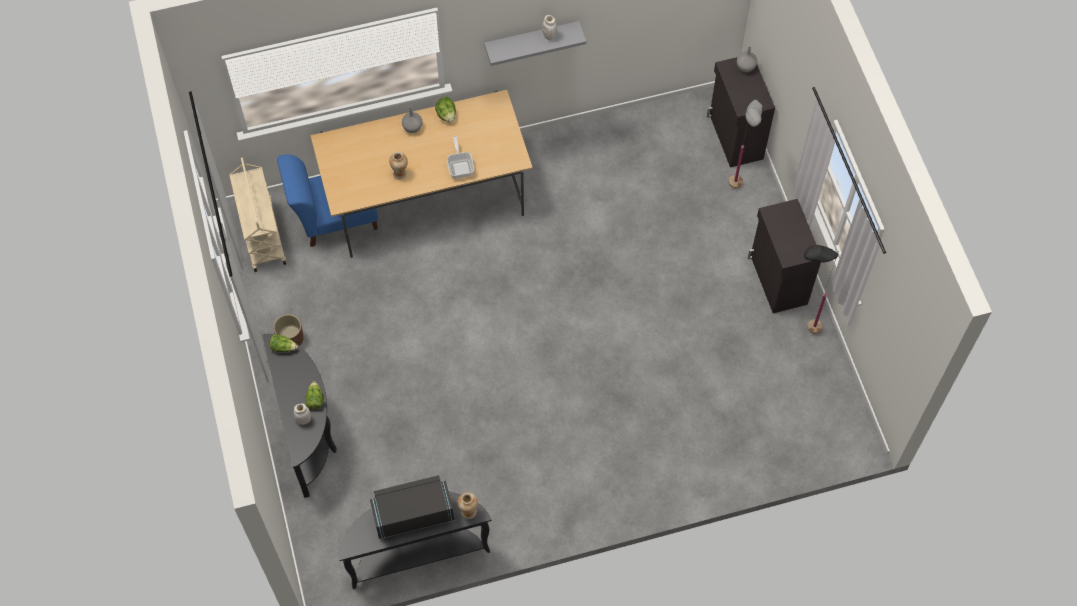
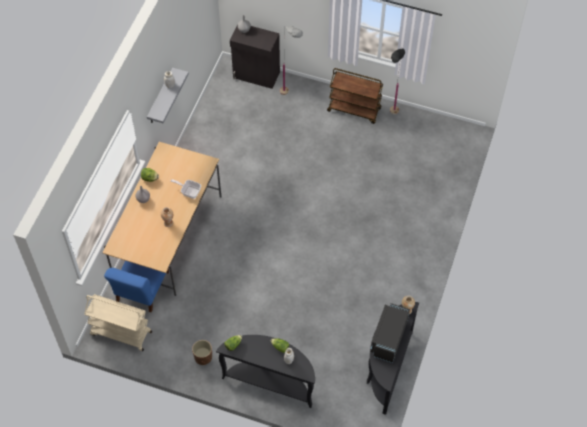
camera: 55 degrees left, 5 degrees down
(777, 280) = (354, 110): black cabinet -> brown cart

